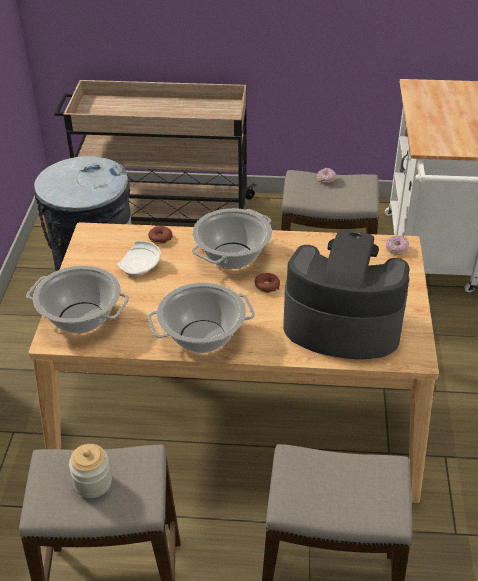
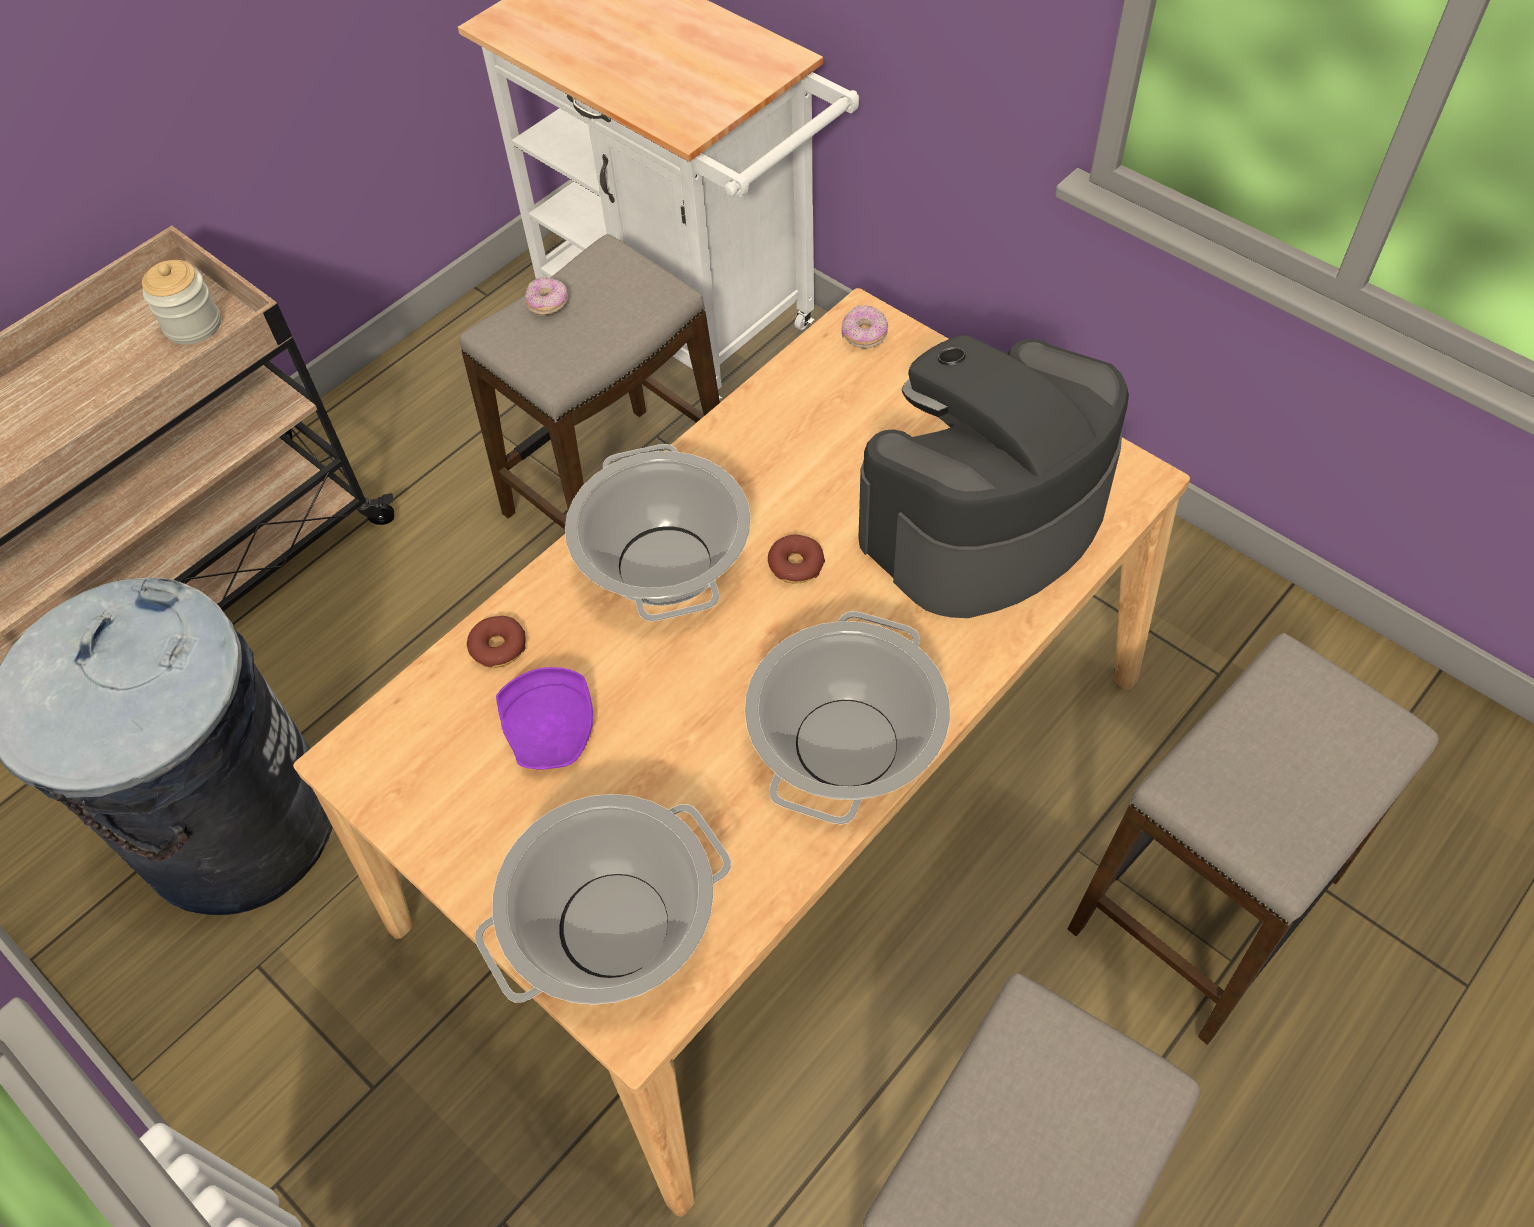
camera: 50 degrees left, 15 degrees up
(93, 483) = (1033, 1154): jar -> jar (193, 325)
(140, 266) = (552, 730): white plate -> purple plate

